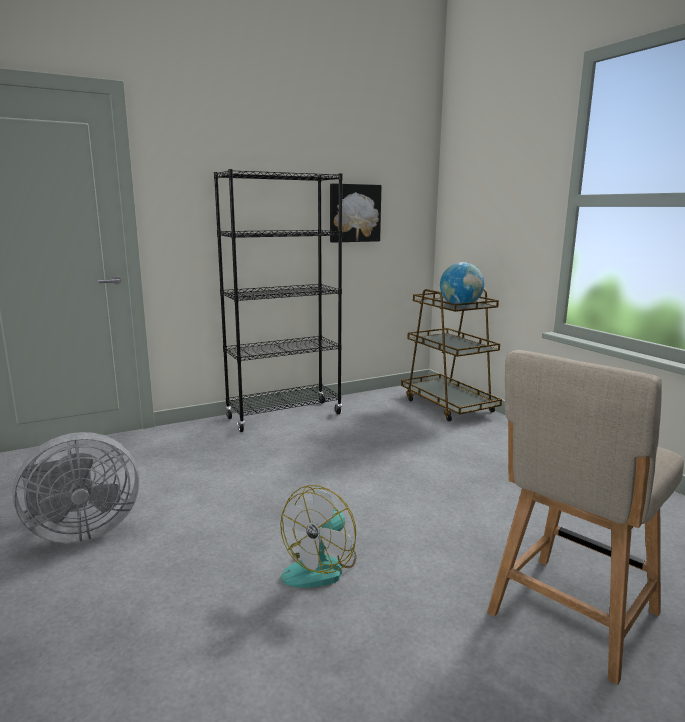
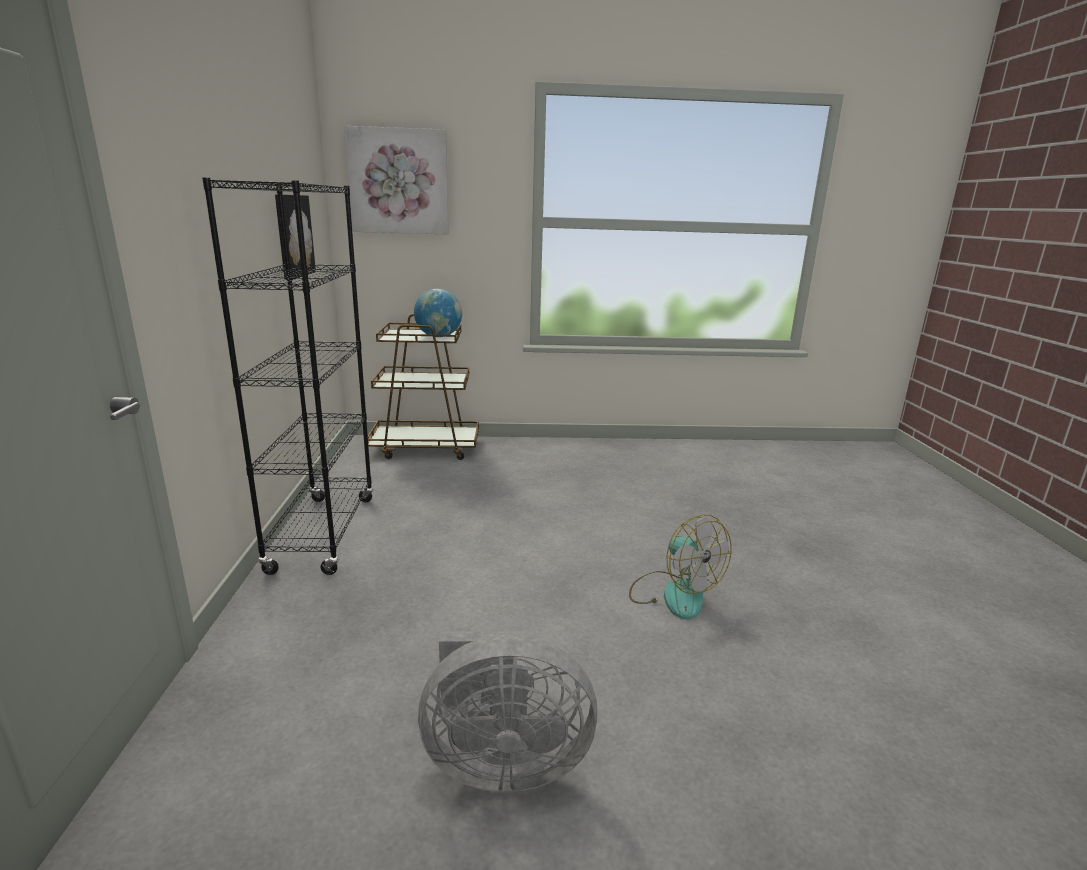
camera: 65 degrees left, 5 degrees up
(80, 531) = (501, 762): grey fan -> grey fan turned 90 degrees clockwise
(476, 170) = (398, 182): none -> picture
(569, 617) = (767, 521): beige chair -> none

